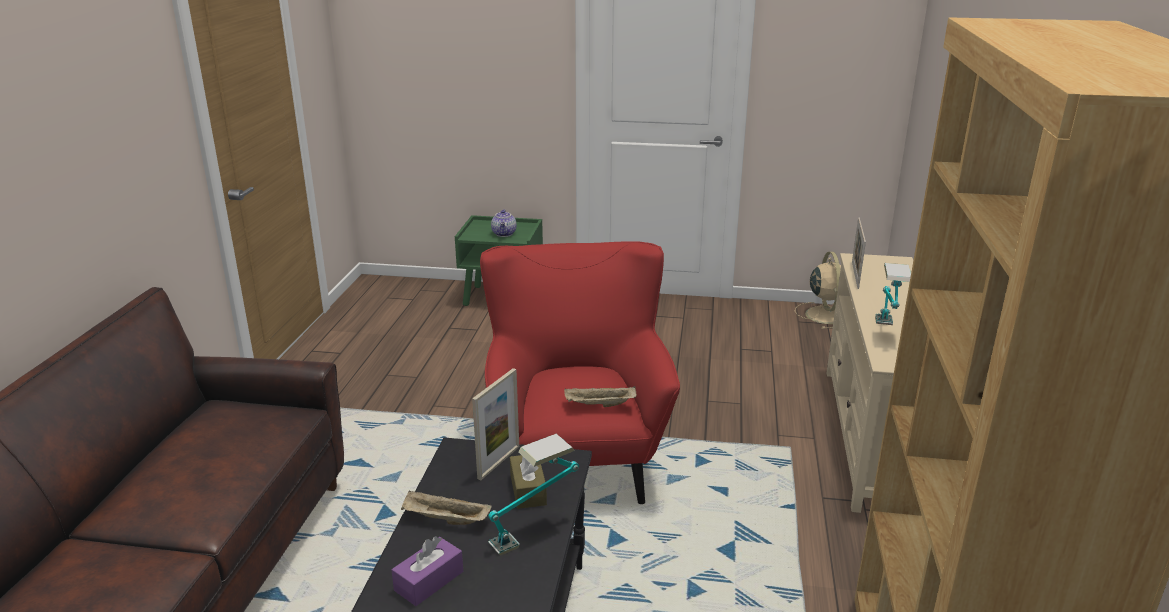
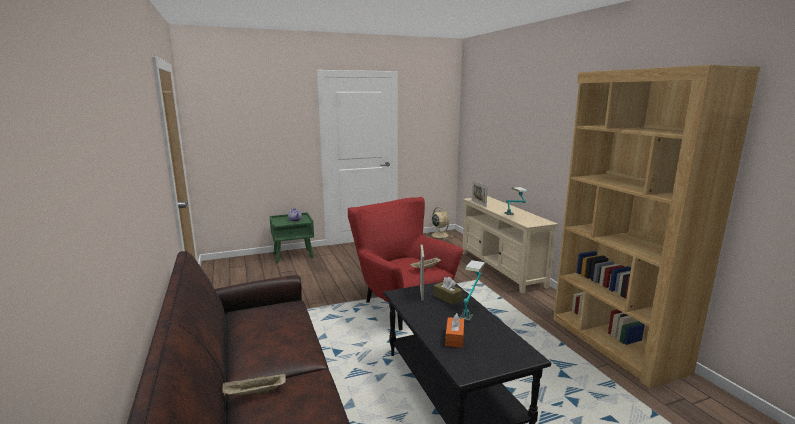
camera: 30 degrees left, 10 degrees down
(429, 581) = (454, 338): purple tissue box -> orange tissue box
(445, 520) = (429, 317): beige tray -> beige tray (254, 393)

